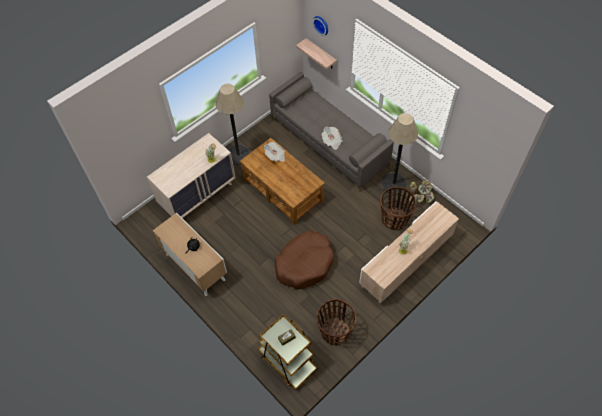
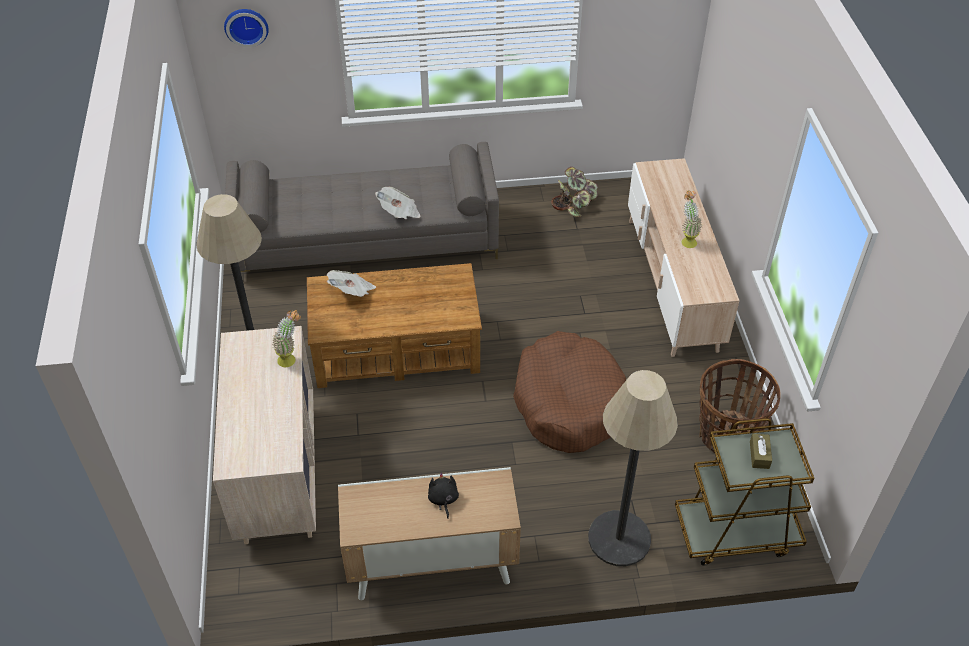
camera: 55 degrees left, 10 degrees down
(321, 54) = (258, 95): shelf -> none
(393, 183) = (522, 215): floor lamp -> floor lamp (619, 538)
(394, 219) = (586, 251): basket -> none

